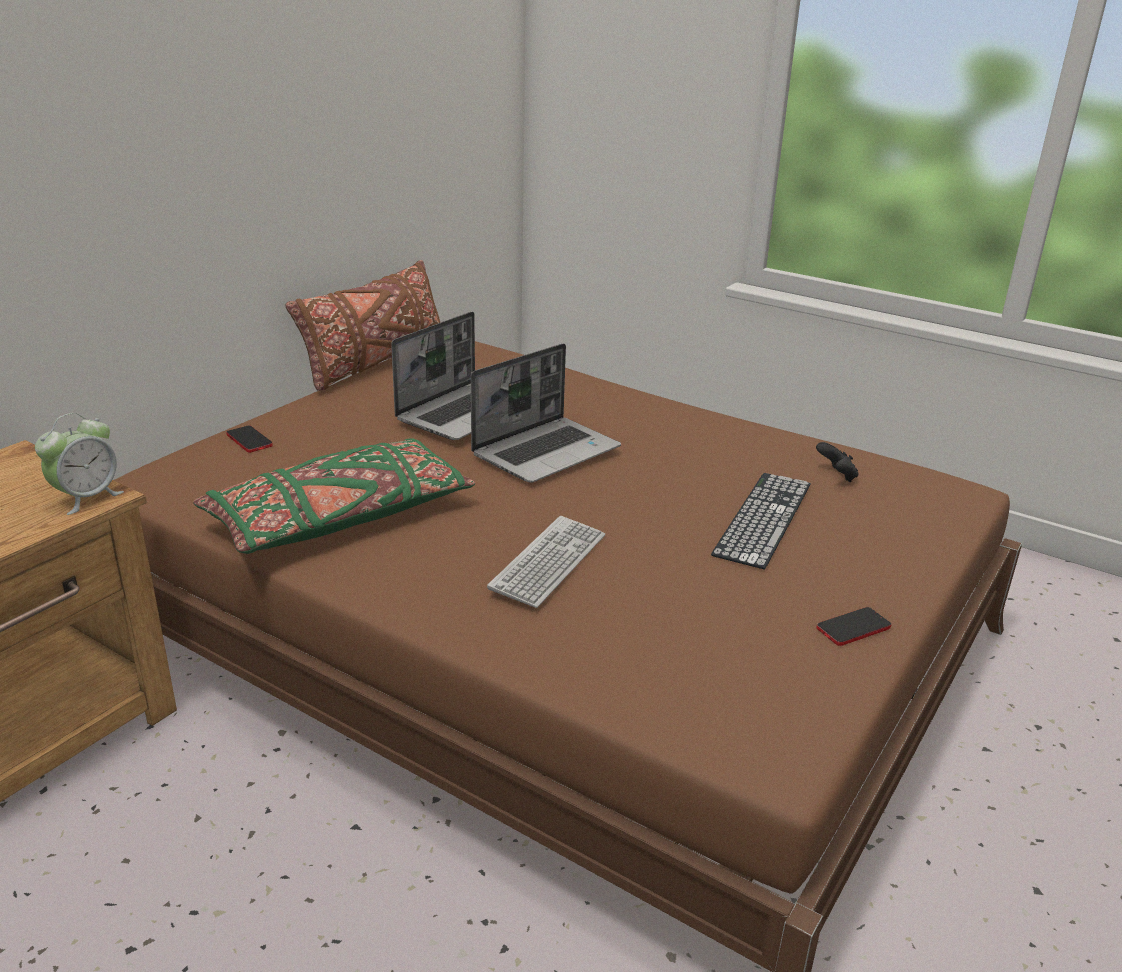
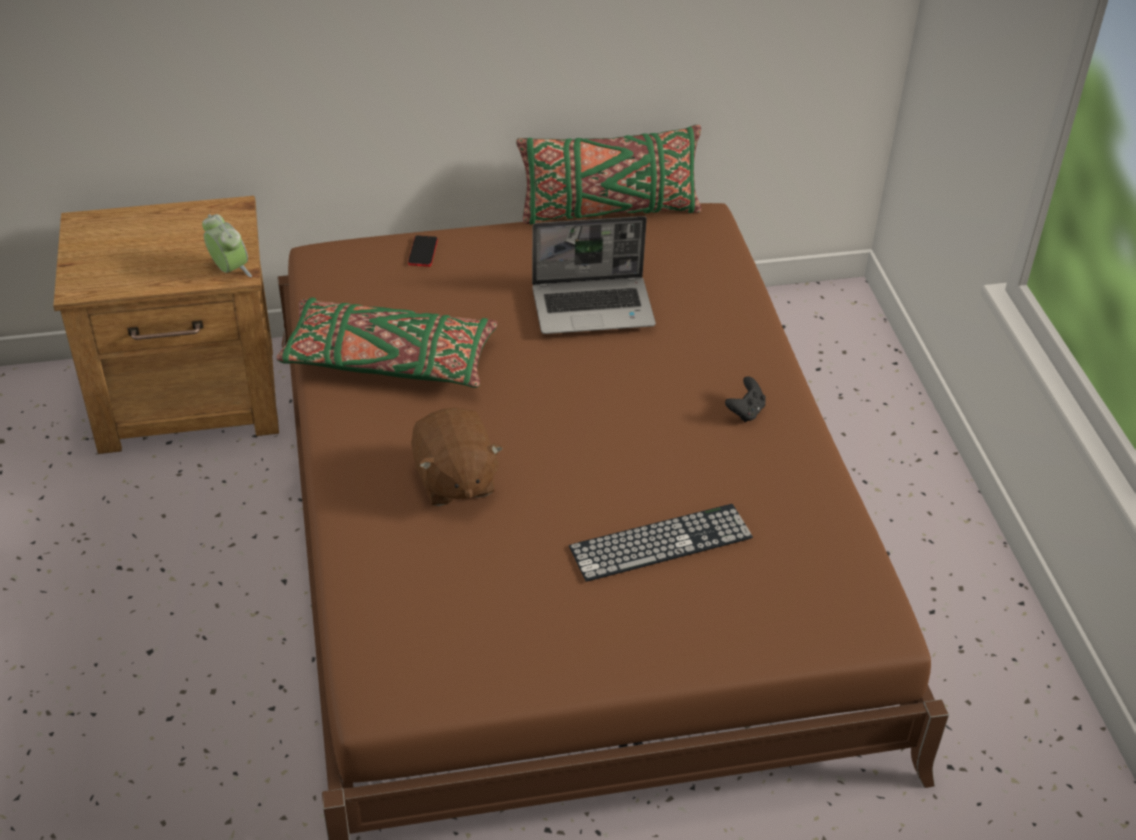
camera: 45 degrees right, 15 degrees up
(86, 498) = (229, 270): alarm clock -> alarm clock turned 120 degrees counterclockwise
(374, 363) = (608, 211): brown pillow -> green pillow
(546, 451) = (599, 381): laptop -> none
(549, 562) = (454, 480): keyboard -> brown plush toy
(836, 476) = (794, 544): black game controller -> black game controller (745, 411)
(853, 628) = (569, 663): phone -> none

